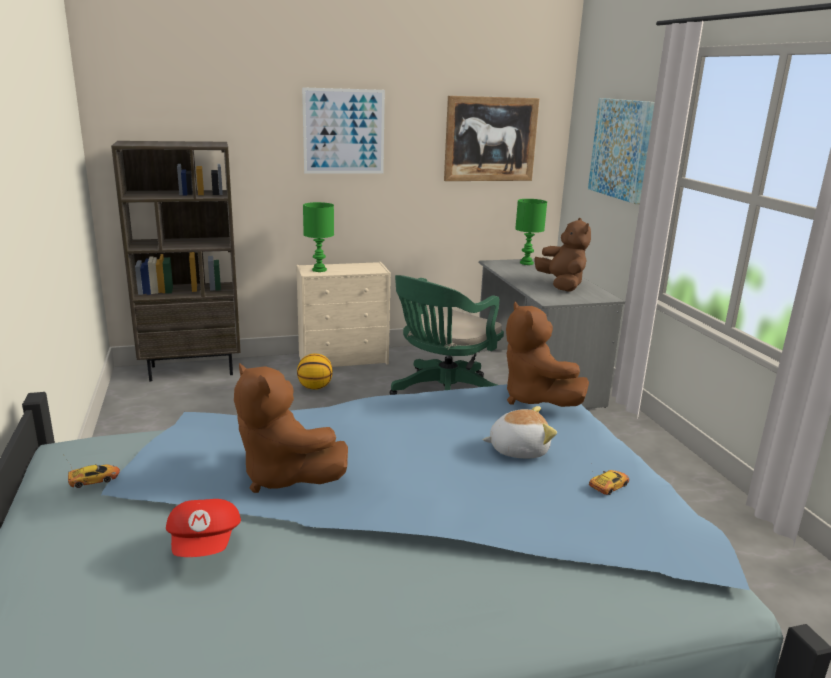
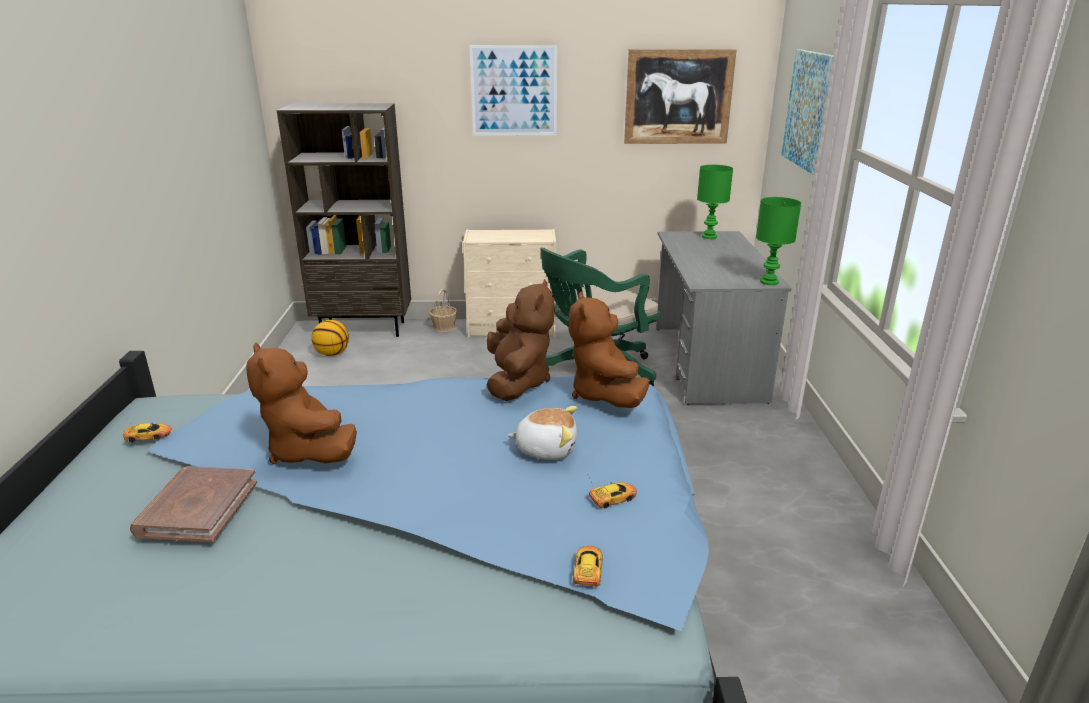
camera: 15 degrees right, 5 degrees up
(206, 544) = (197, 508): red cap -> brown book
(275, 363) = (444, 327): none -> basket
(315, 387) = (470, 356): basketball -> basketball (332, 354)
(319, 270) = (484, 236): green table lamp -> green table lamp (768, 281)
(561, 285) = (730, 265): brown plush toy -> brown plush toy (517, 382)
(635, 549) = (588, 569): none -> toy car

